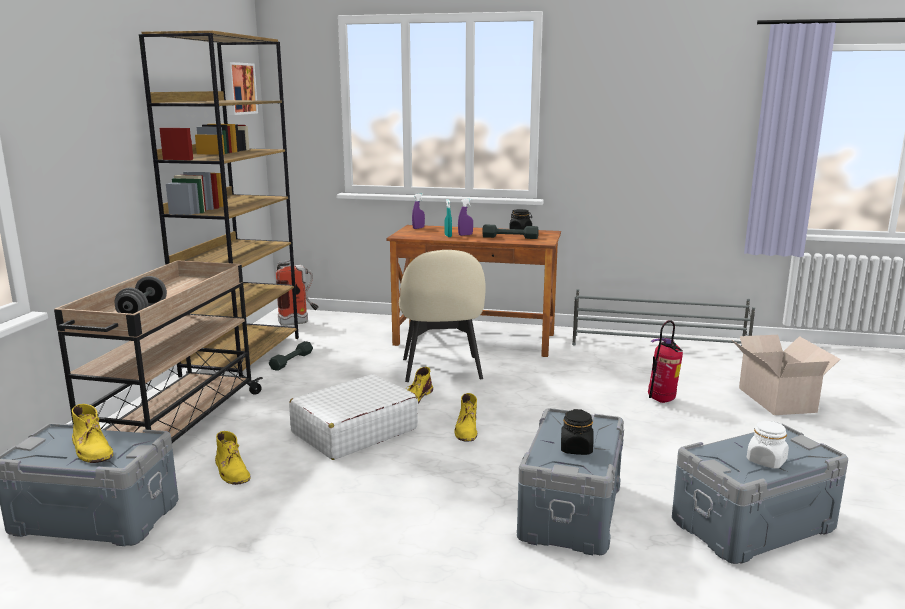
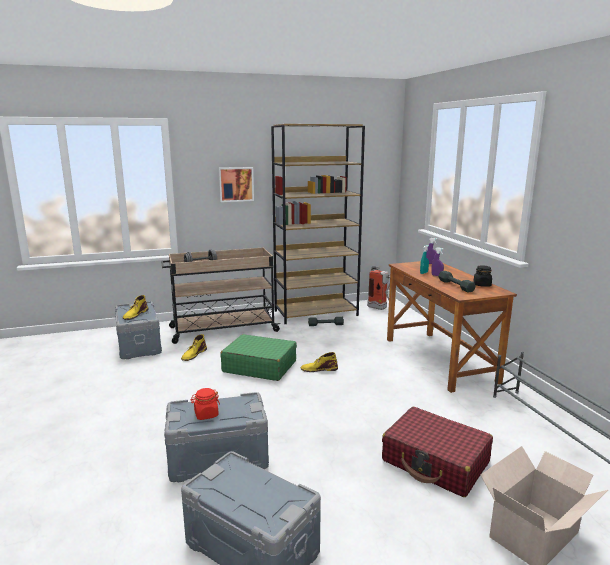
camera: 60 degrees right, 0 degrees up
(239, 88) = (372, 153): picture -> picture (236, 184)
(354, 431) = (259, 366): white suitcase -> green suitcase
(441, 370) = (371, 364): beige chair -> none
(466, 429) = (294, 396): yellow boot -> none
(576, 449) = (206, 414): black jar -> red jar
(661, 401) = (435, 462): fire extinguisher -> red suitcase
(766, 461) = (237, 495): white jar -> none

